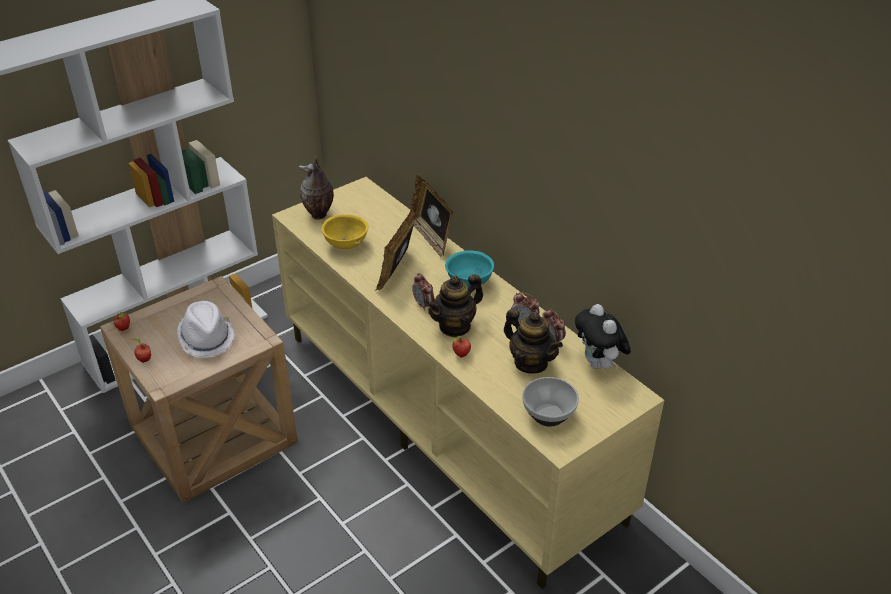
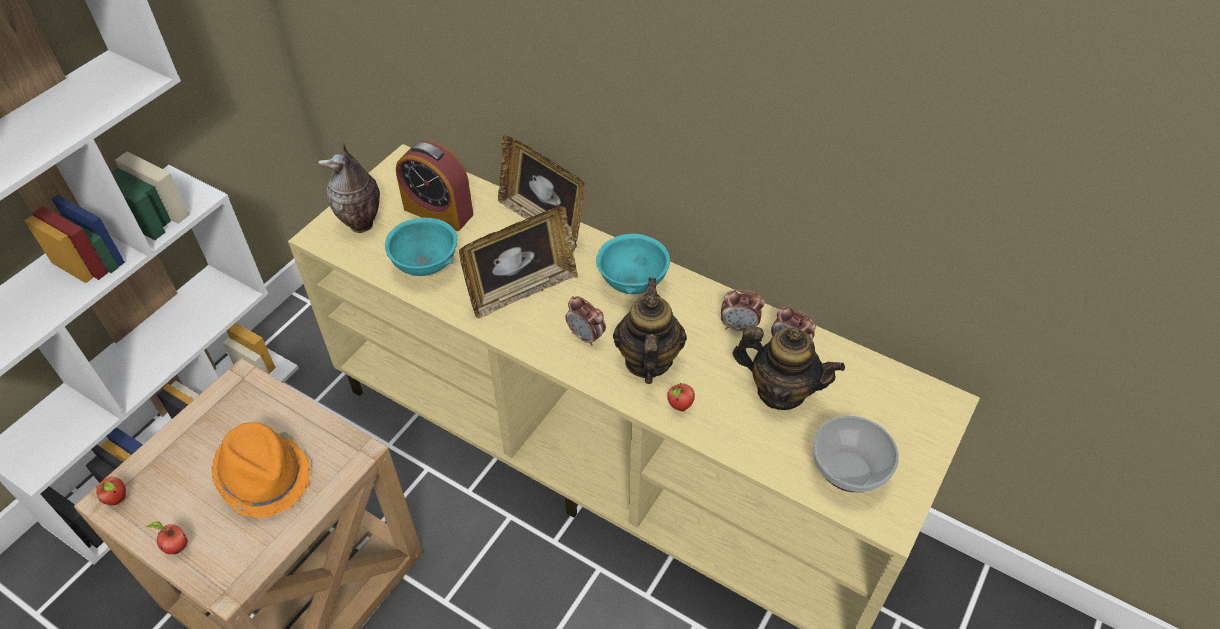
camera: 20 degrees left, 10 degrees up
(207, 338) = (265, 476): white hat -> orange hat
(346, 244) = (426, 264): yellow bowl -> turquoise bowl
(368, 218) = (438, 211): none -> alarm clock
(397, 271) = (522, 290): picture frame -> picture frame turned 120 degrees counterclockwise
(455, 326) = (647, 360): teapot -> teapot turned 150 degrees clockwise
(599, 364) = (870, 366): plush toy -> none

